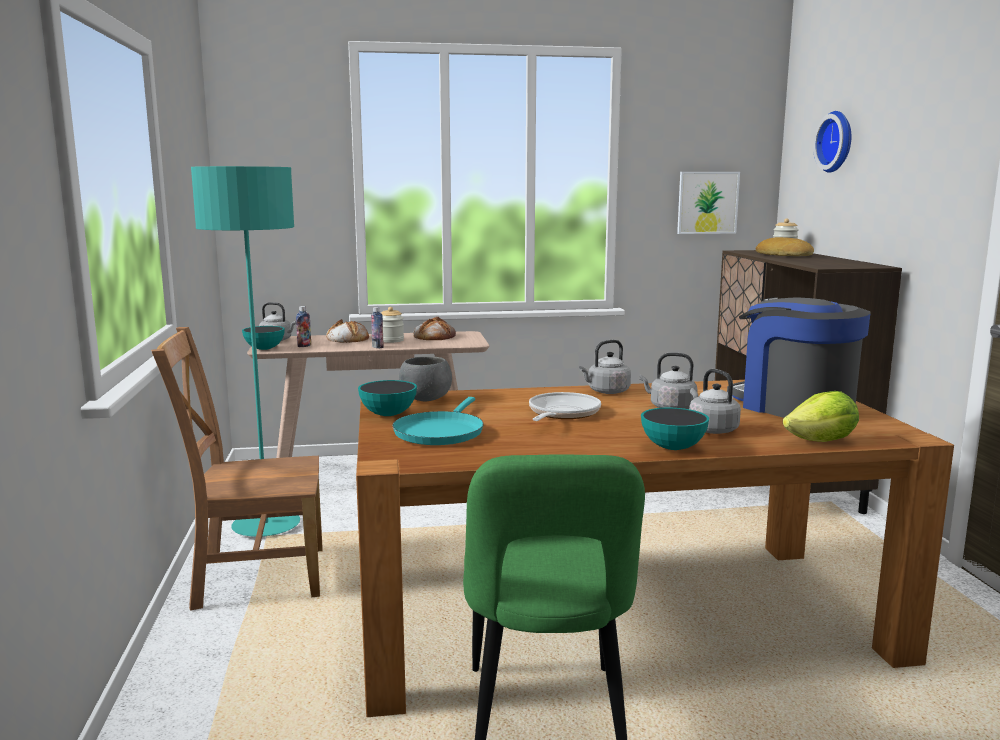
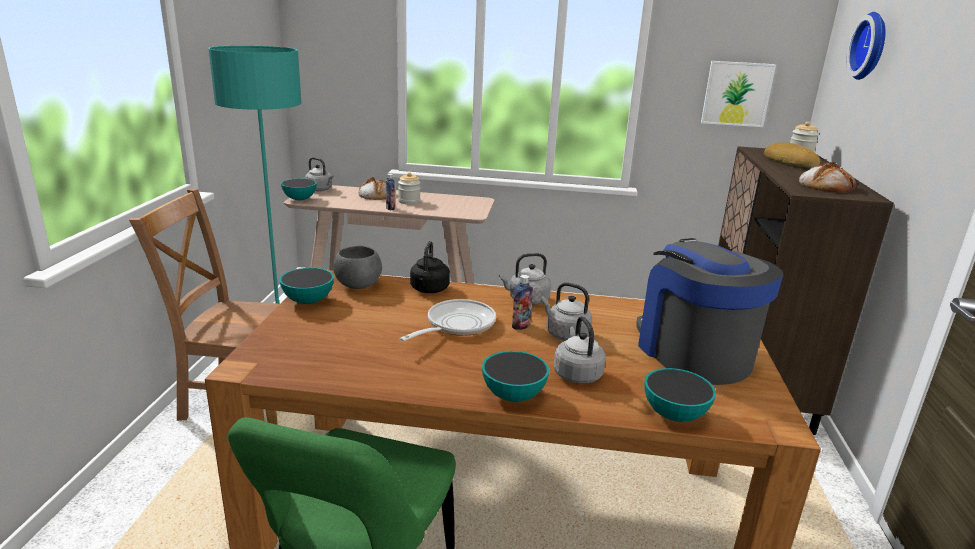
camera: 15 degrees right, 10 degrees up
(304, 346) = (334, 199): bottle -> bottle (521, 326)
(434, 336) = (450, 200): bread -> bread (826, 185)
(440, 432) = (328, 332): turquoise frying pan -> none
(502, 395) = (429, 290): none -> black kettle
(822, 441) = (674, 415): lettuce -> bowl

